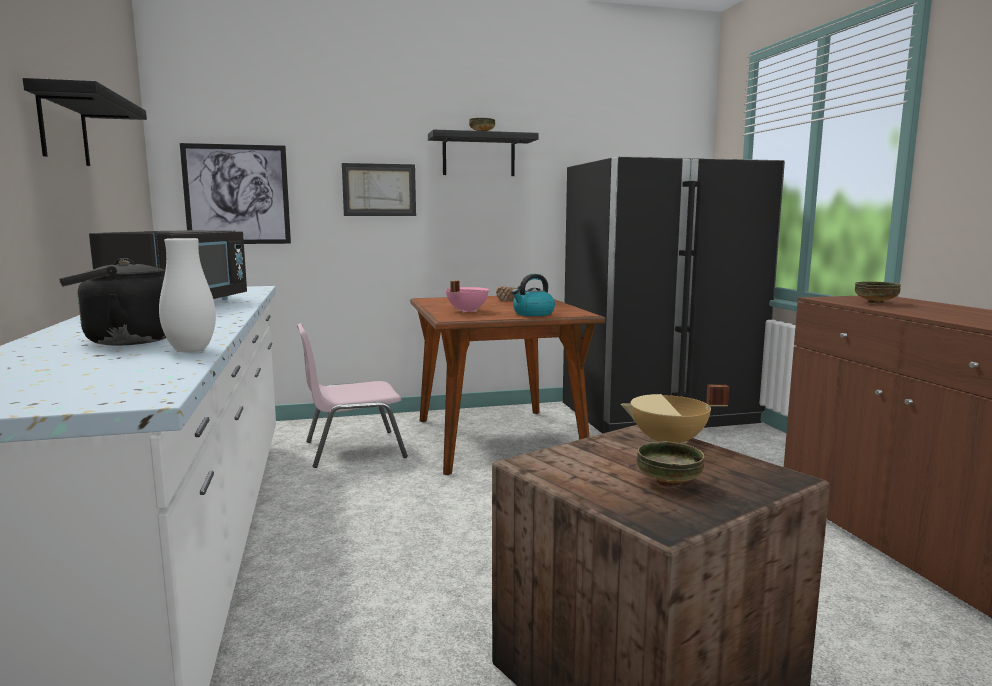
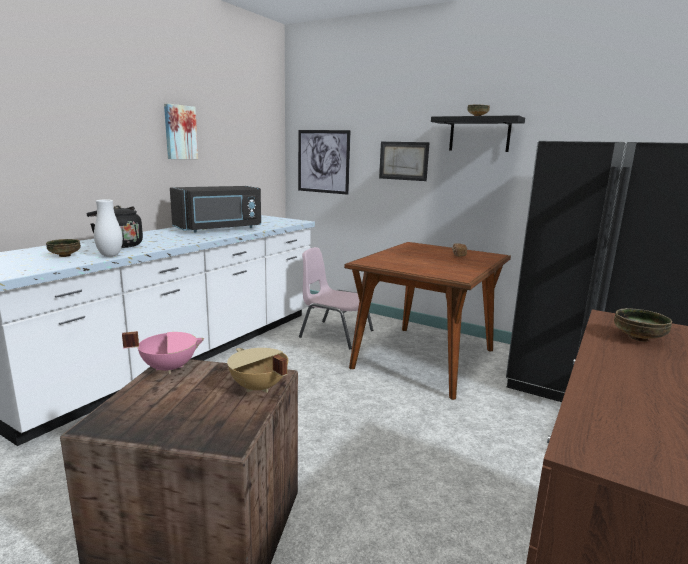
camera: 45 degrees right, 5 degrees up
(63, 128) = (180, 132): black shelf -> picture
(466, 311) = (394, 258): pink cooking pot -> pink cooking pot (169, 367)
(533, 314) = (426, 270): kettle -> none
(668, 482) = (175, 407): bowl -> bowl (65, 256)

